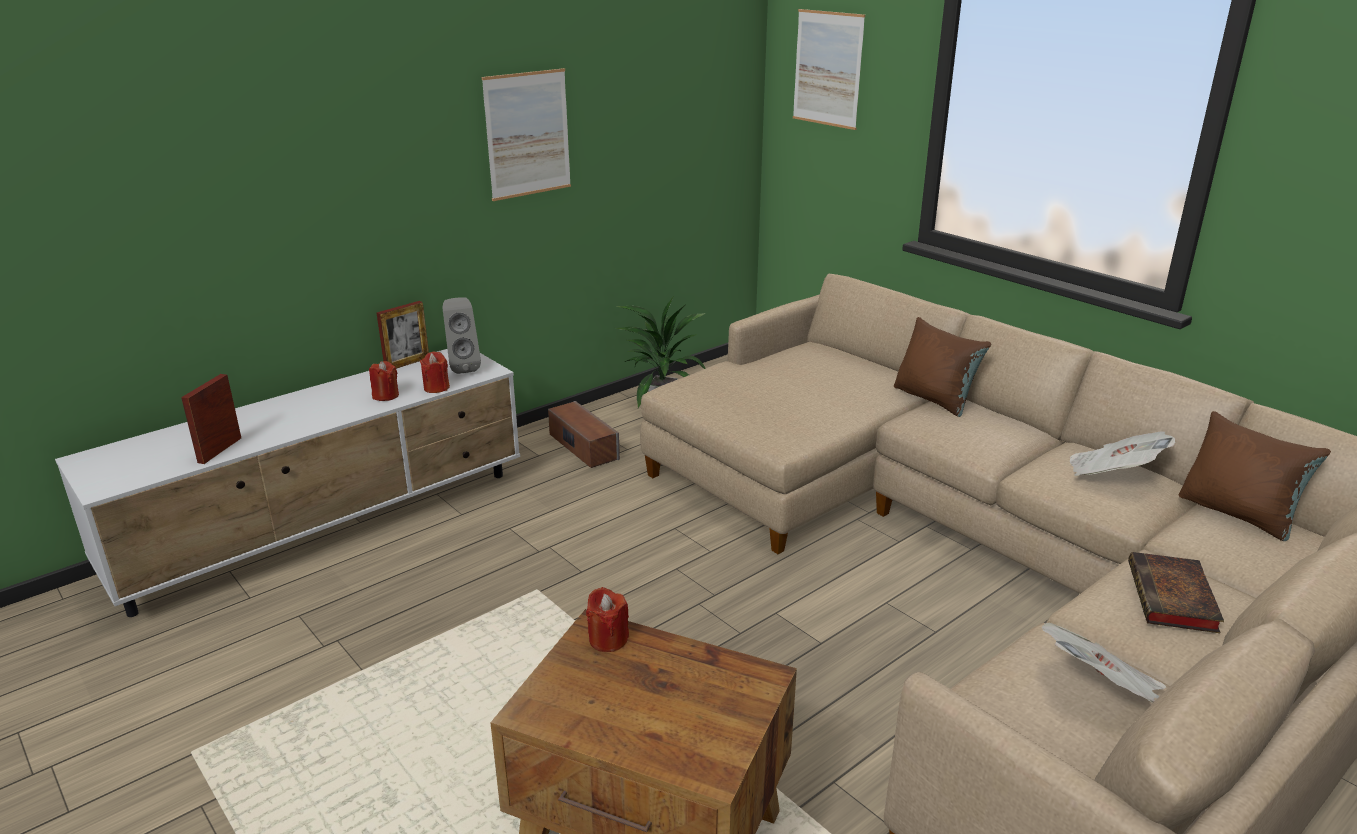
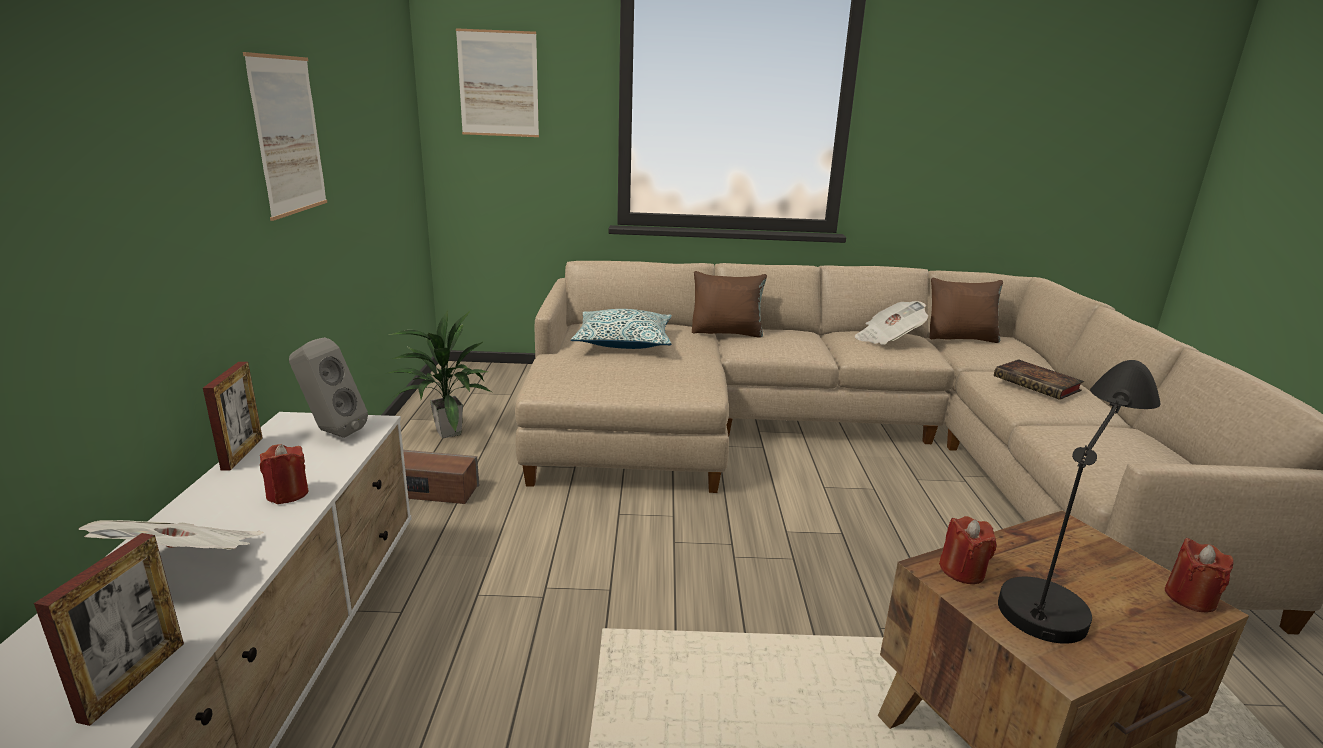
camera: 50 degrees left, 5 degrees down
(220, 450) = (133, 680): picture frame -> picture frame turned 135 degrees counterclockwise
(436, 388) = (341, 461): red candle -> red candle (1190, 598)
(657, 688) = (1060, 579): none -> black table lamp
(803, 373) = (624, 341): none -> pillow
(1101, 689) = (1116, 440): newspaper -> newspaper (188, 565)

